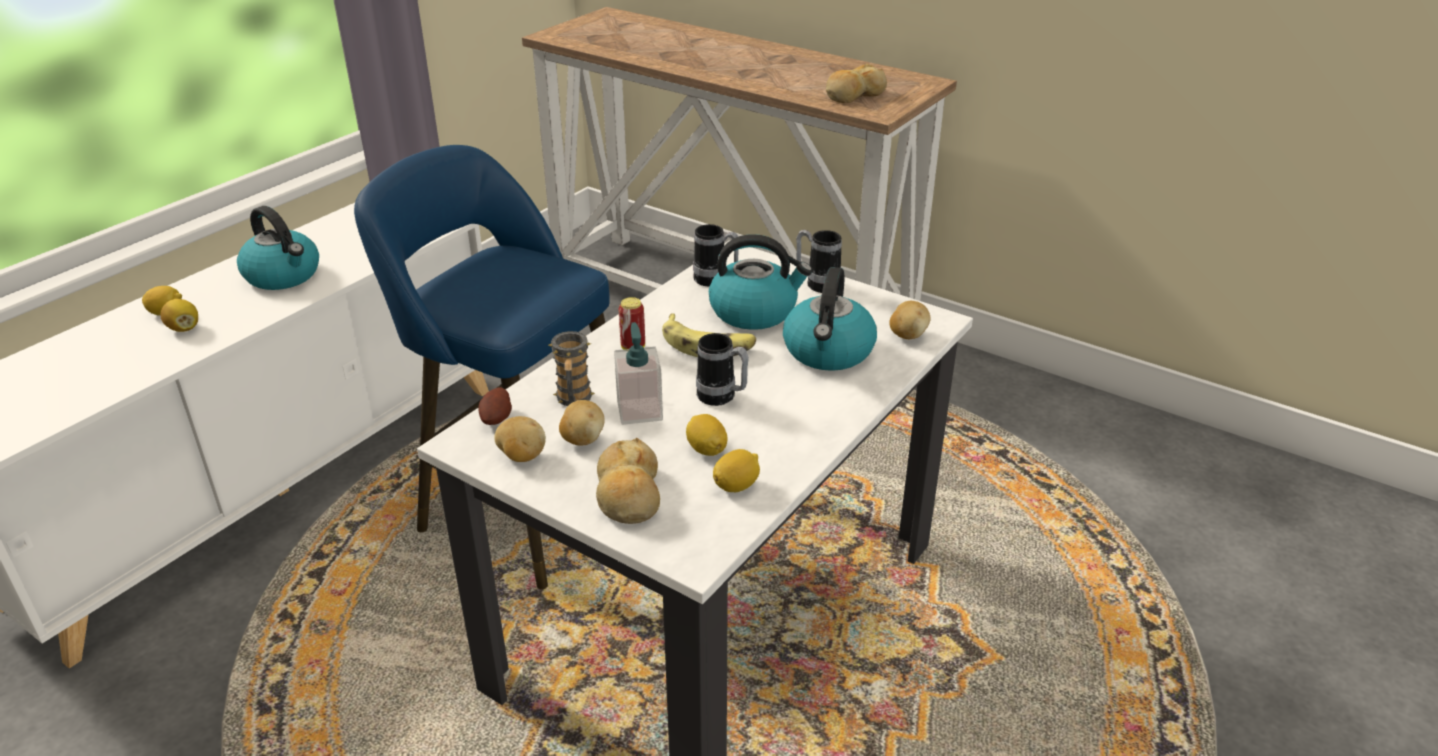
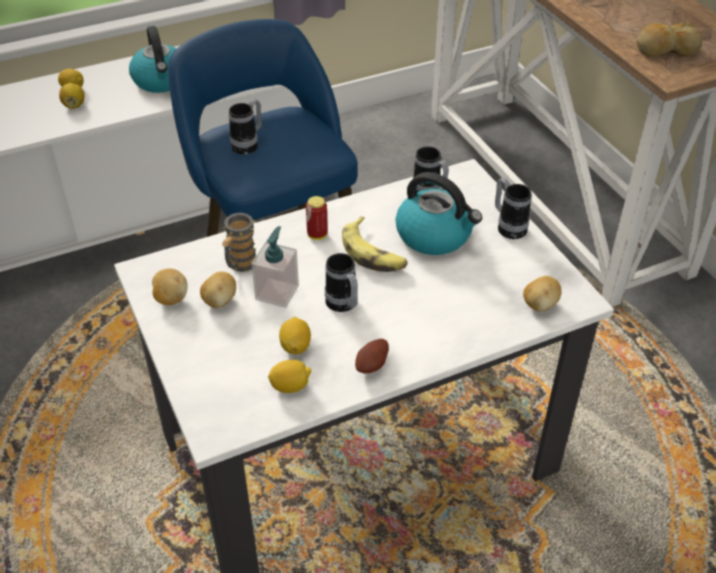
camera: 30 degrees right, 10 degrees up
(479, 290) = (248, 144): none -> mug
(498, 419) = (179, 261): potato -> potato (373, 365)
(628, 495) = (213, 361): bread -> none
(828, 352) = (460, 296): kettle -> none

